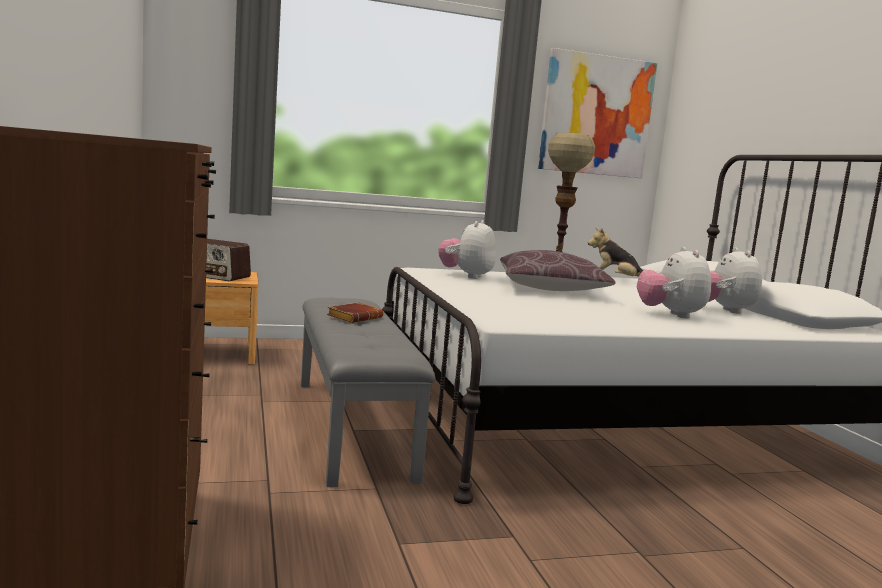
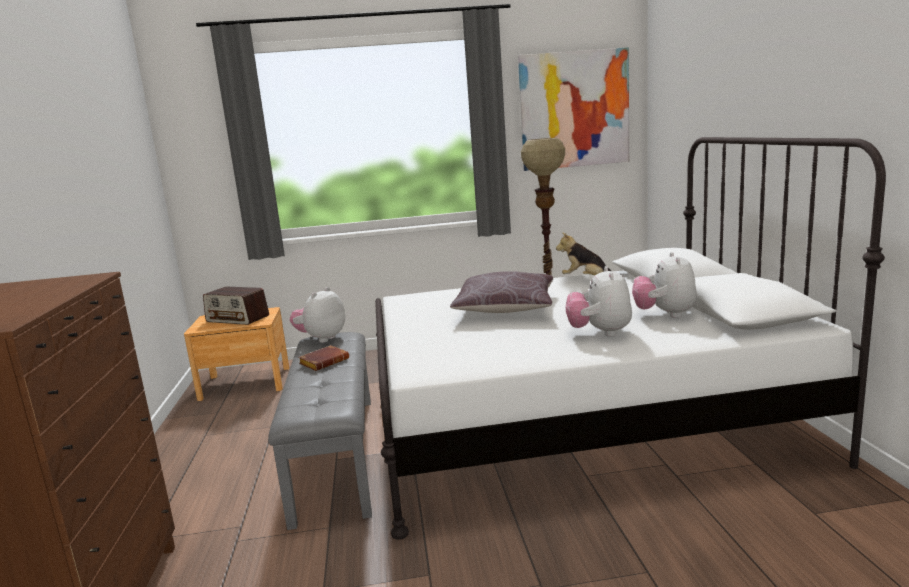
camera: 10 degrees right, 5 degrees up
(466, 276) = (436, 301): plush toy -> plush toy (321, 338)

